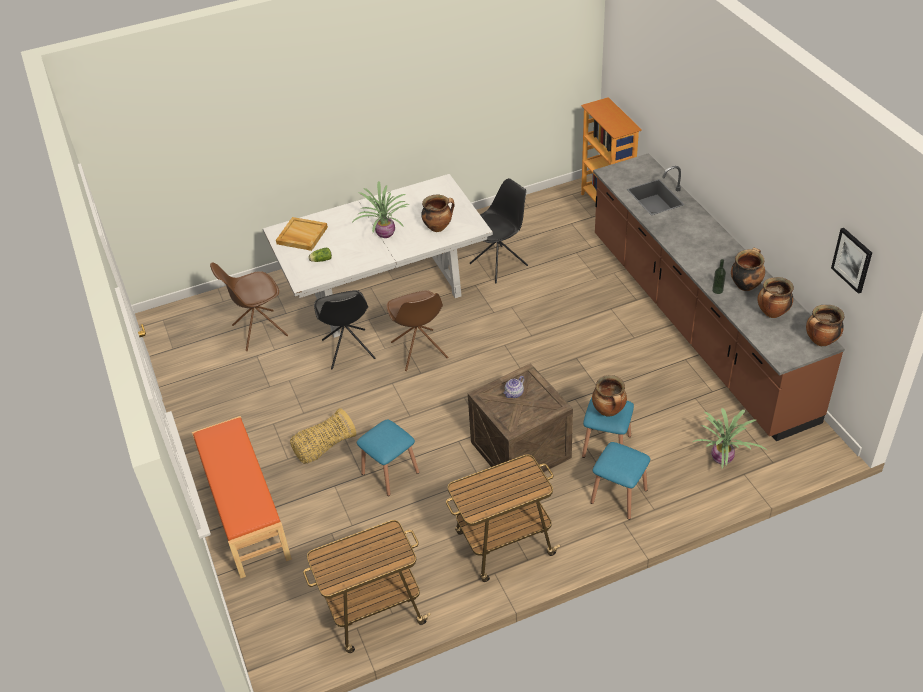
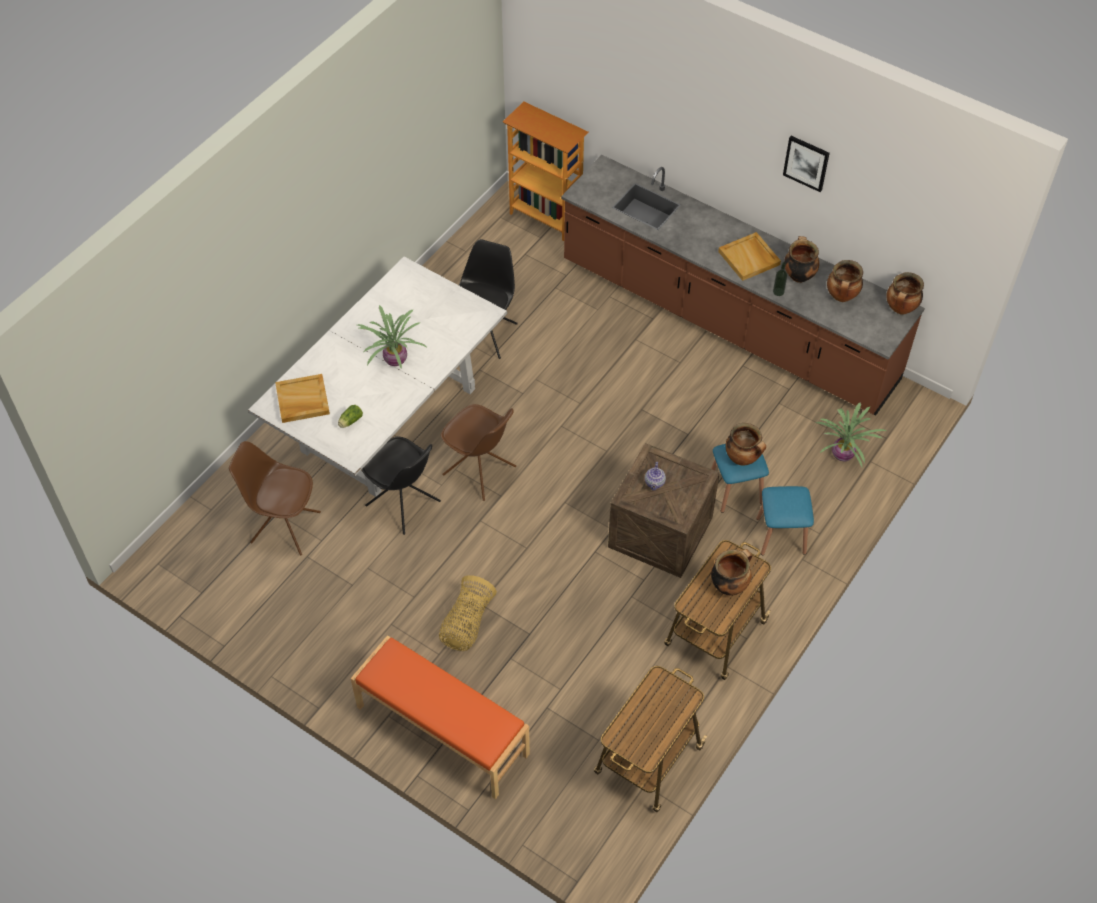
camera: 35 degrees left, 10 degrees up
(258, 331) = (284, 527): brown chair -> brown chair turned 75 degrees clockwise
(390, 473) = (555, 617): blue stool -> none
(438, 227) = (446, 328): cooking pot -> cooking pot (729, 585)
(712, 259) = (749, 258): none -> beige tray
(852, 260) = (925, 228): picture -> picture (806, 163)

